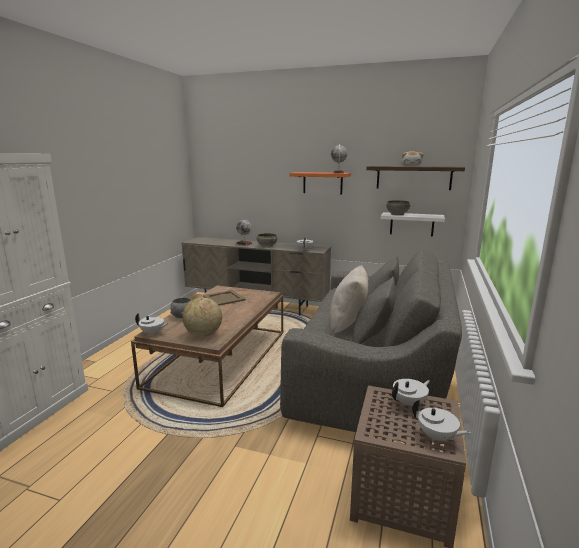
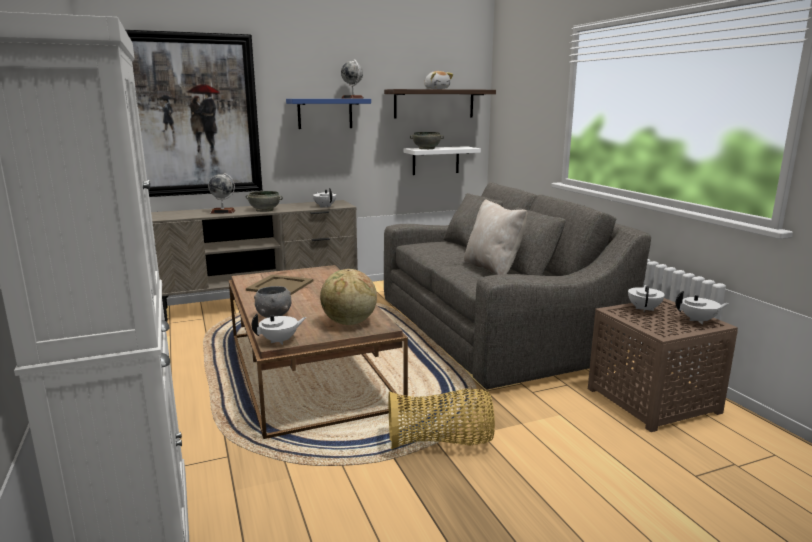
camera: 40 degrees left, 0 degrees up
(204, 439) = (441, 442): none -> basket
(240, 182) = (193, 116): none -> picture
(322, 183) = (325, 113): orange shelf -> blue shelf

